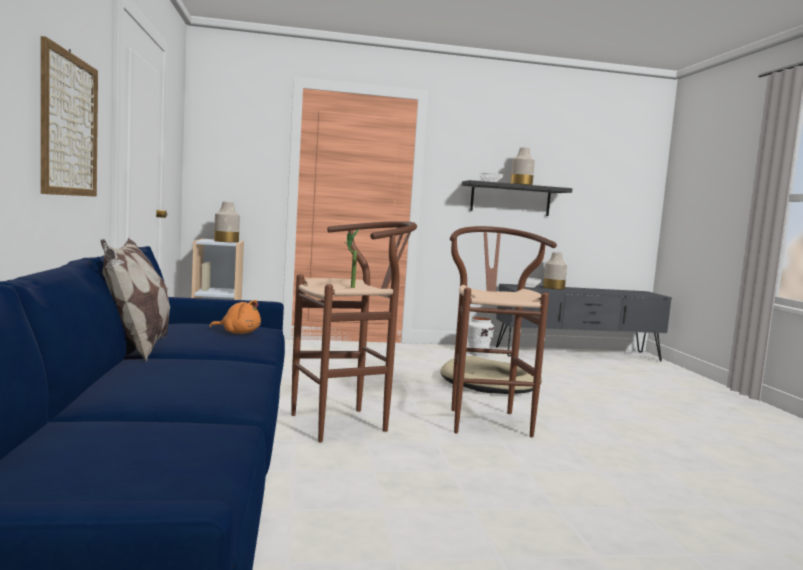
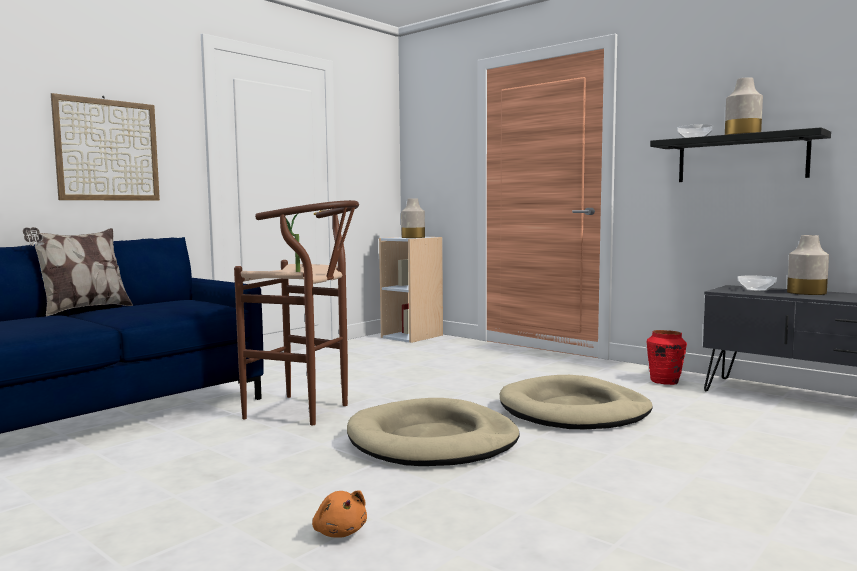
camera: 50 degrees right, 0 degrees up
(238, 333) = (179, 307): orange plush toy -> orange plush toy (339, 532)
(478, 354) = (665, 382): white vase -> red vase
(485, 419) = (432, 441): brown stool -> beige dog bed

